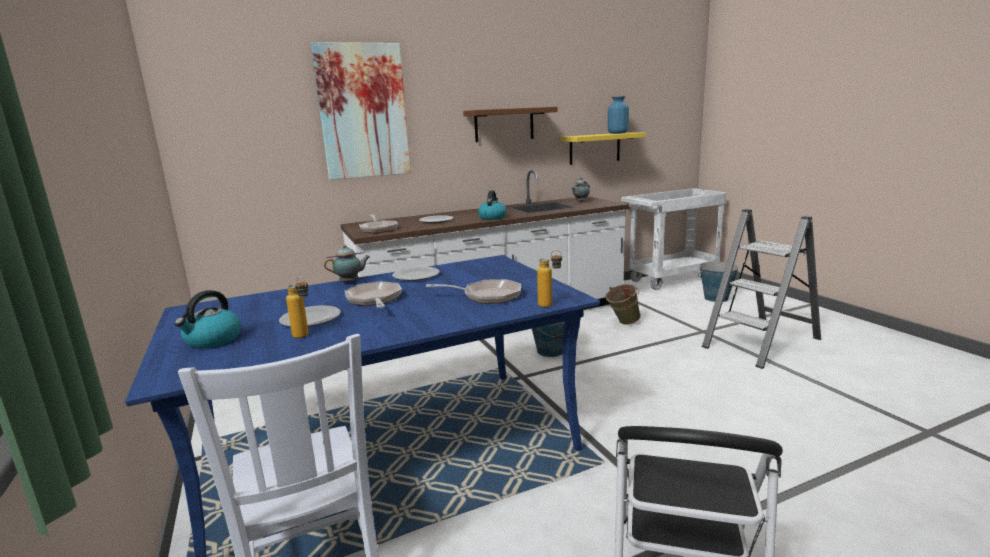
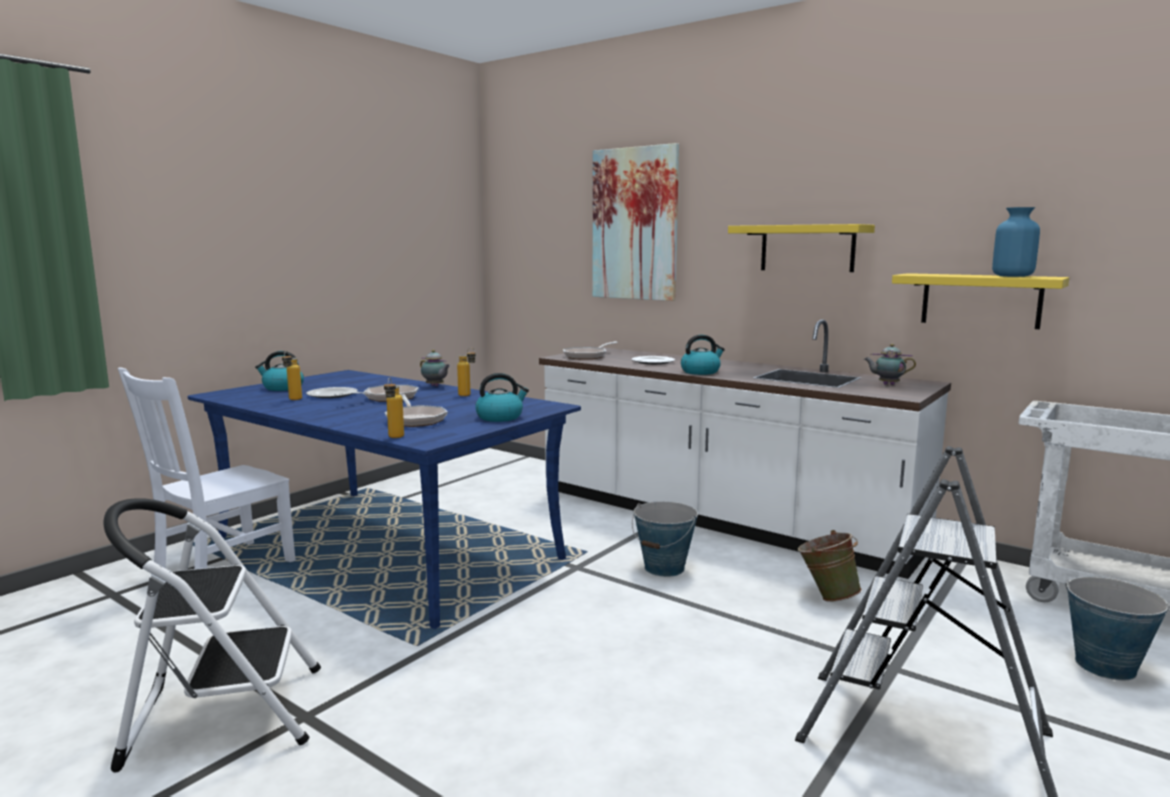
camera: 60 degrees right, 5 degrees down
(415, 276) = (468, 395): plate -> bottle
(504, 125) = (807, 248): brown shelf -> yellow shelf
(515, 274) = (500, 417): none -> kettle

